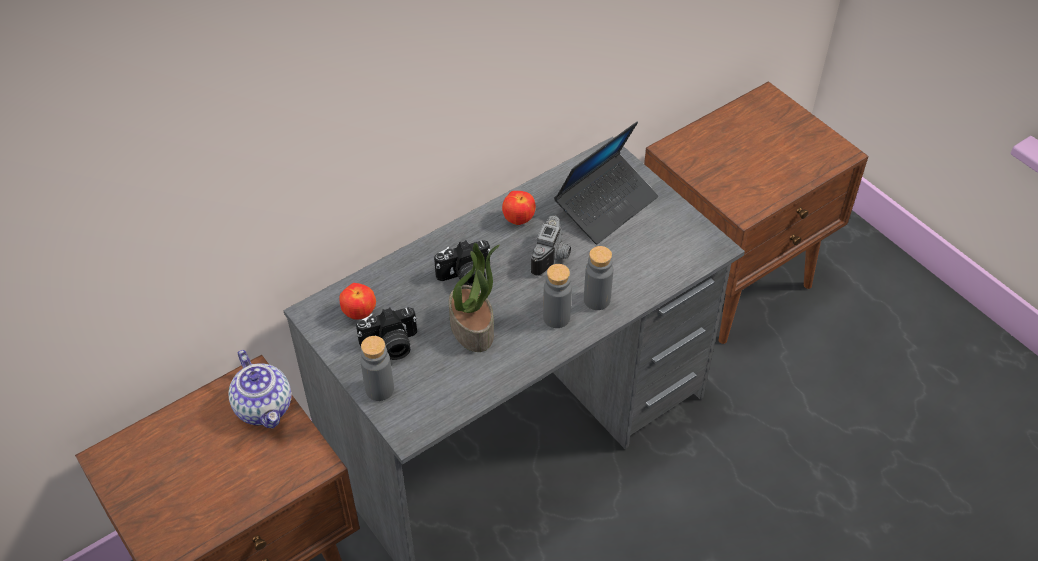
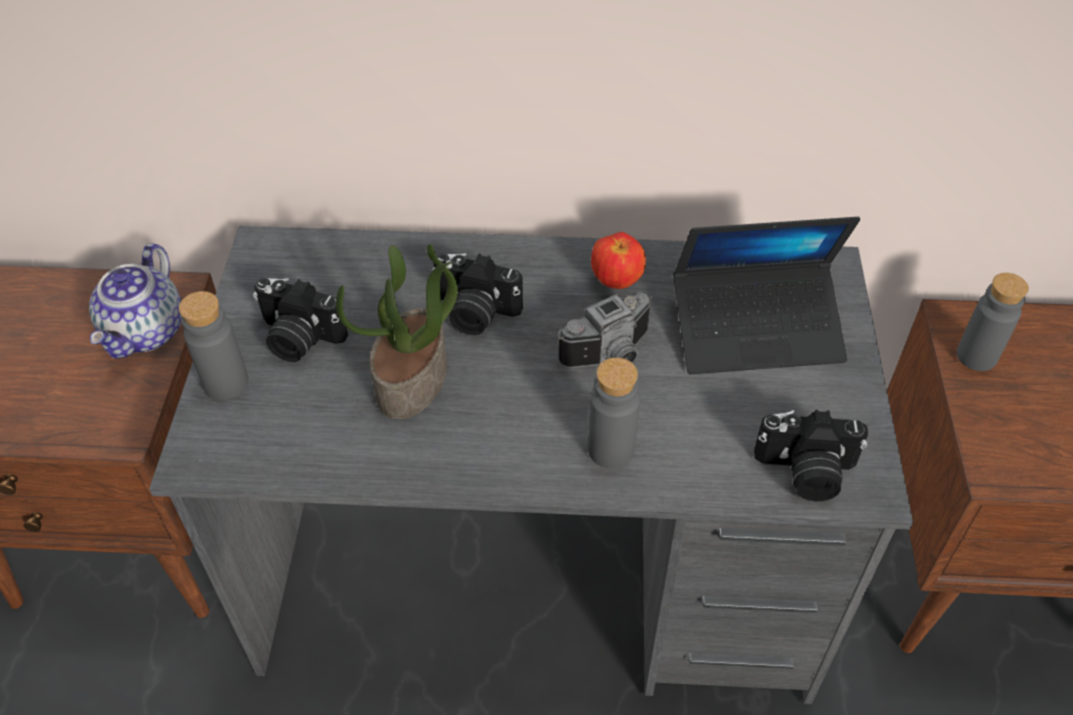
camera: 40 degrees right, 0 degrees up
(359, 313) = (308, 279): apple -> none
(556, 317) = (531, 437): grey bottle -> grey bottle (976, 356)
(686, 257) = (805, 472): none -> camera

